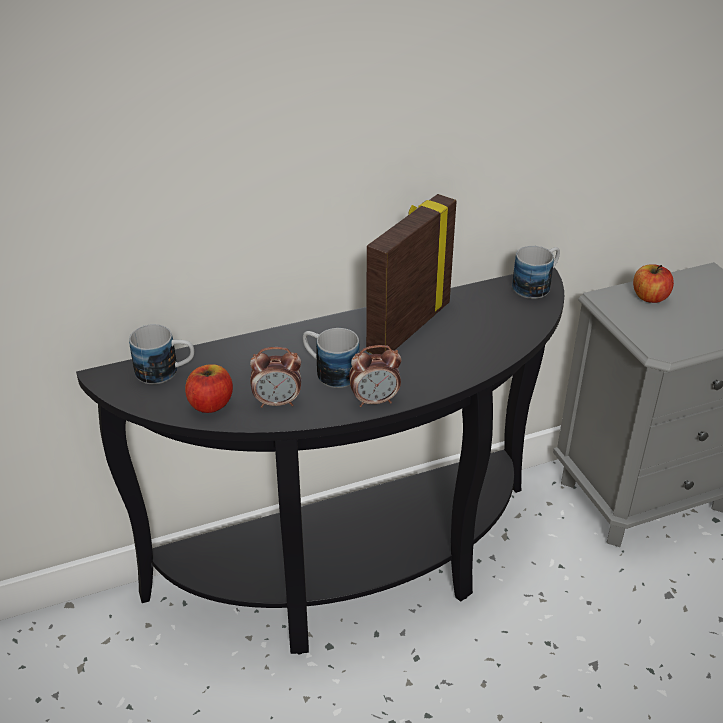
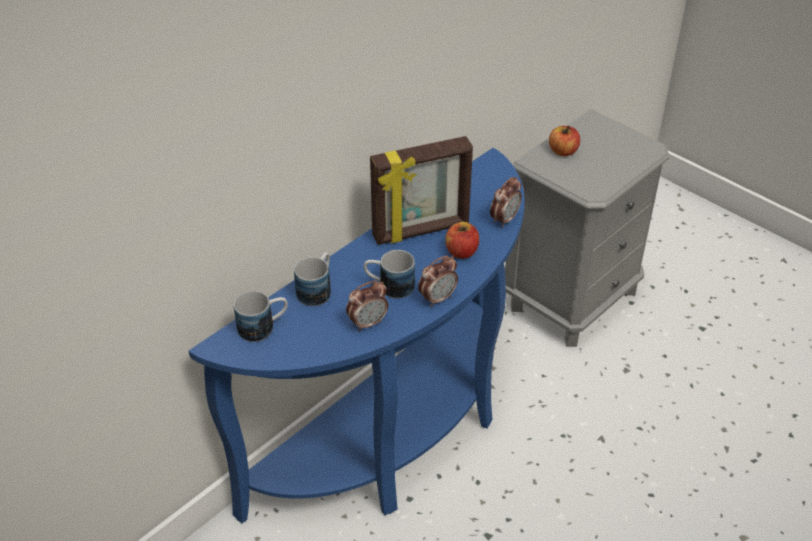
camera: 25 degrees left, 5 degrees up
(210, 404) = (318, 341): apple -> apple (461, 252)
(357, 575) = (399, 437): black console table -> blue console table
(407, 327) = (421, 231): picture frame -> picture frame turned 120 degrees counterclockwise
(513, 341) = (504, 219): none -> alarm clock
(537, 285) = (492, 168): mug -> mug (317, 289)

